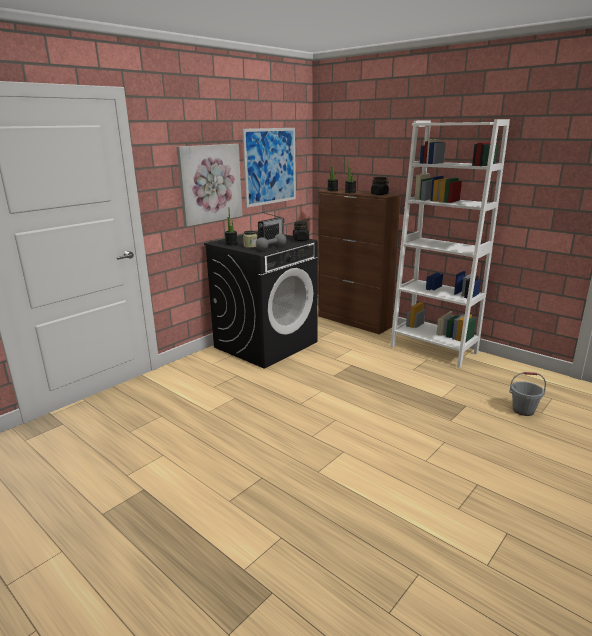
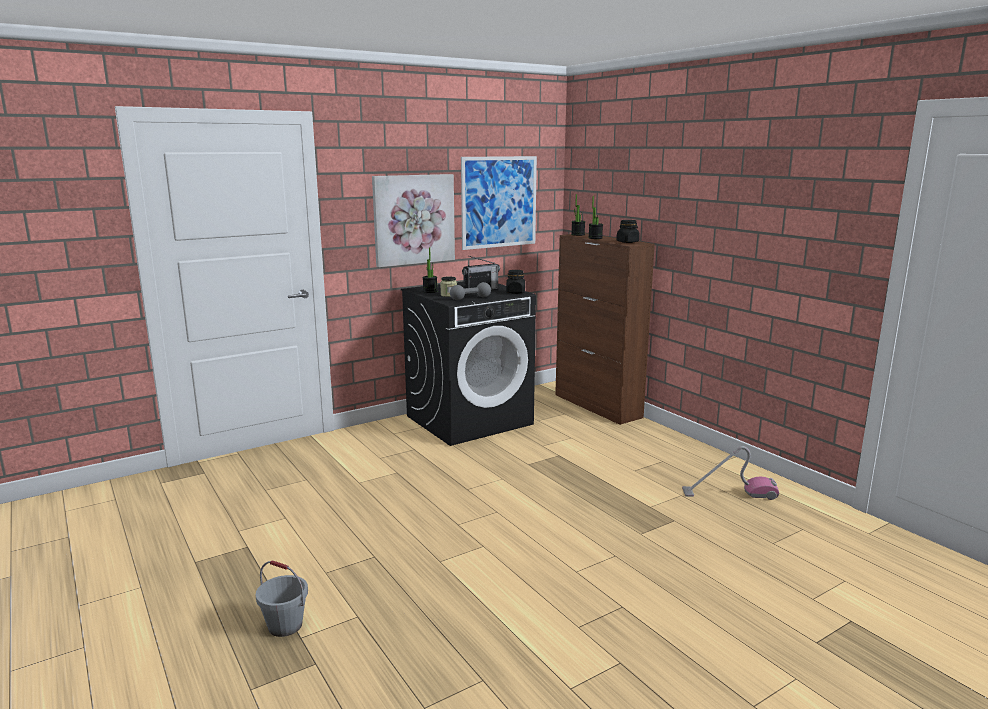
camera: 15 degrees right, 5 degrees down
(433, 349) = (680, 450): white bookcase -> none
(487, 378) = (729, 493): none -> vacuum cleaner
(523, 410) = (750, 537): grey bucket -> grey bucket (285, 625)

